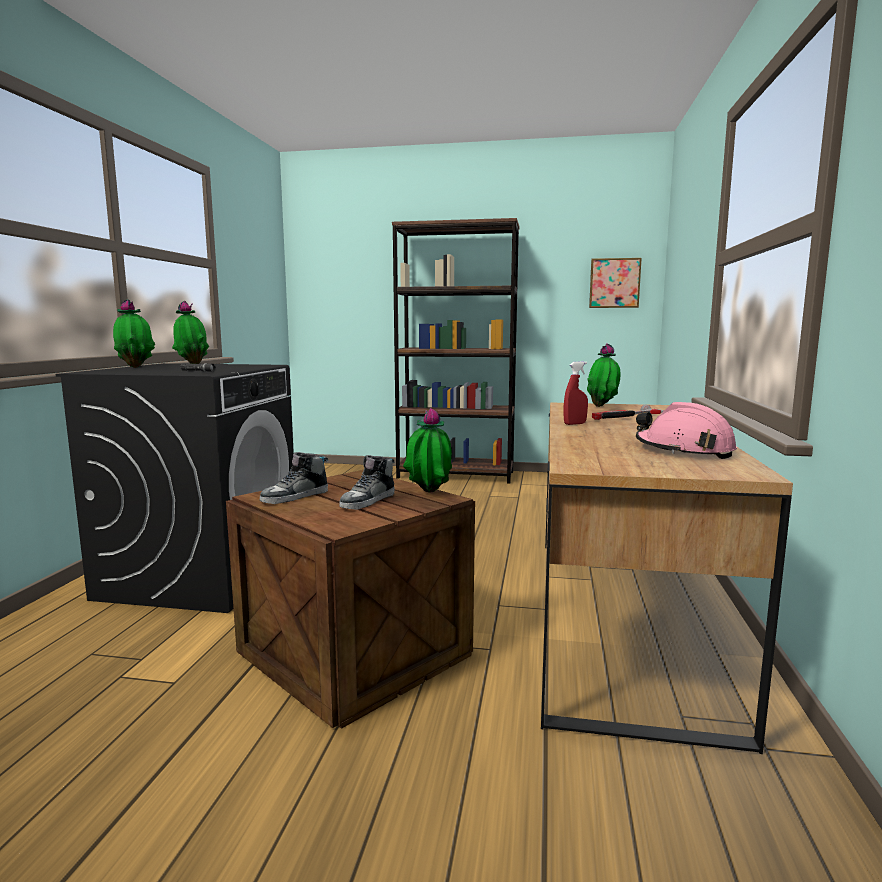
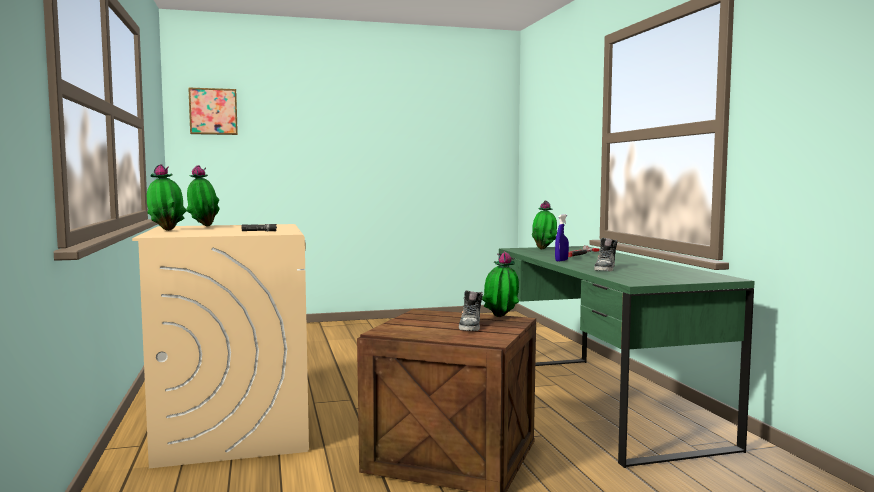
camera: 25 degrees left, 5 degrees down
(202, 573) = (233, 429): black washing machine -> beige washing machine
(295, 497) = (411, 329): shoe -> shoe (605, 269)
(456, 475) = (357, 325): brown bookcase -> none
(575, 424) = (561, 260): red spray bottle -> blue spray bottle
(614, 283) = (481, 149): picture -> picture (213, 111)
(618, 615) = (598, 402): brown desk -> green desk
(684, 450) = (666, 270): pink hard hat -> none

